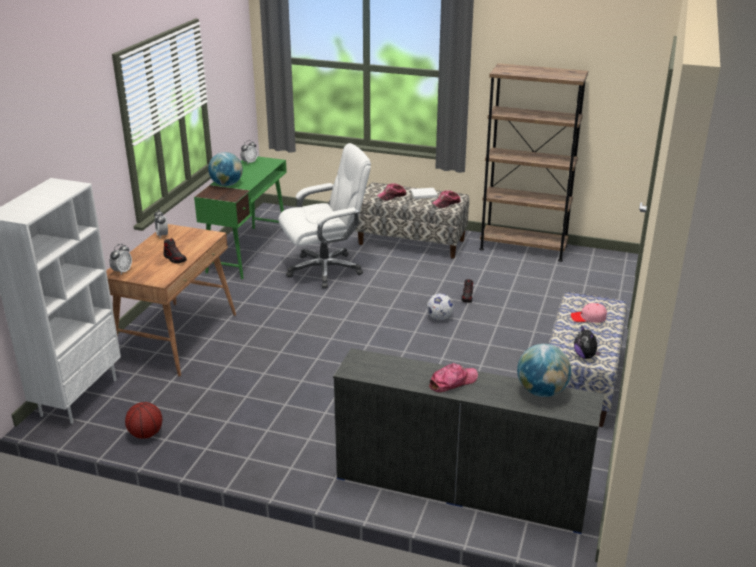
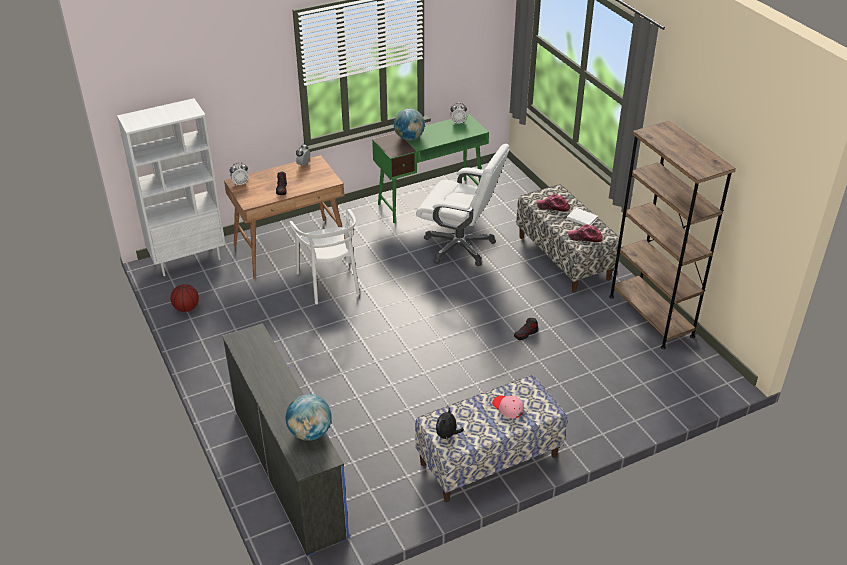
camera: 45 degrees right, 10 degrees up
(257, 343) = (330, 282): none -> white chair
(439, 318) = (476, 338): football -> none
(453, 382) = (274, 387): cap -> none

